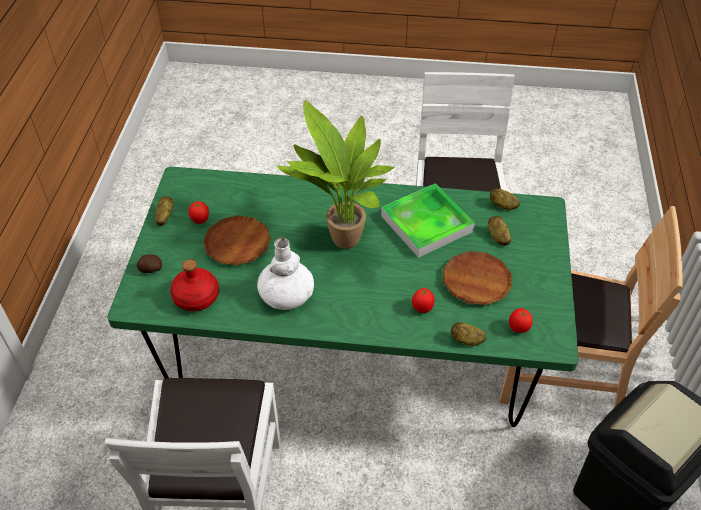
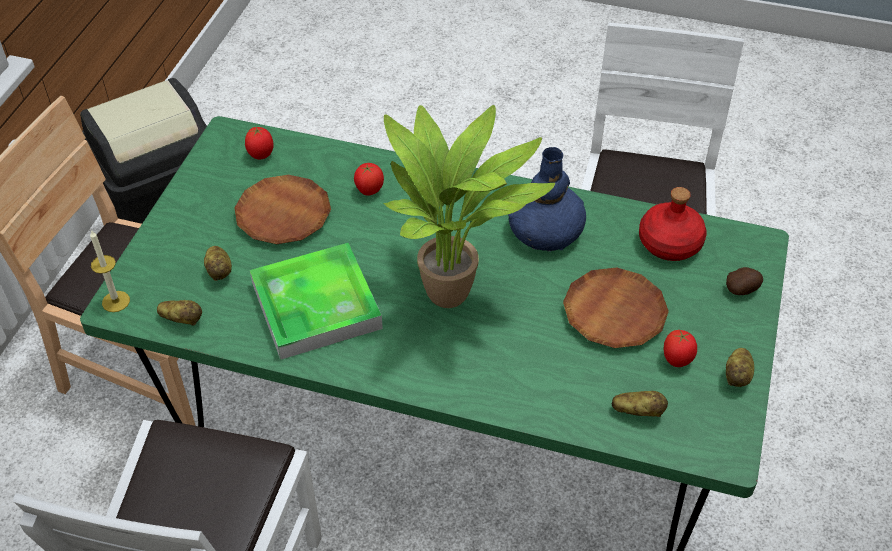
camera: 170 degrees left, 0 degrees up
(286, 294) = (545, 232): white vase -> blue vase
(466, 340) = (329, 151): potato -> potato (638, 411)
(549, 210) = (116, 301): none -> candle

